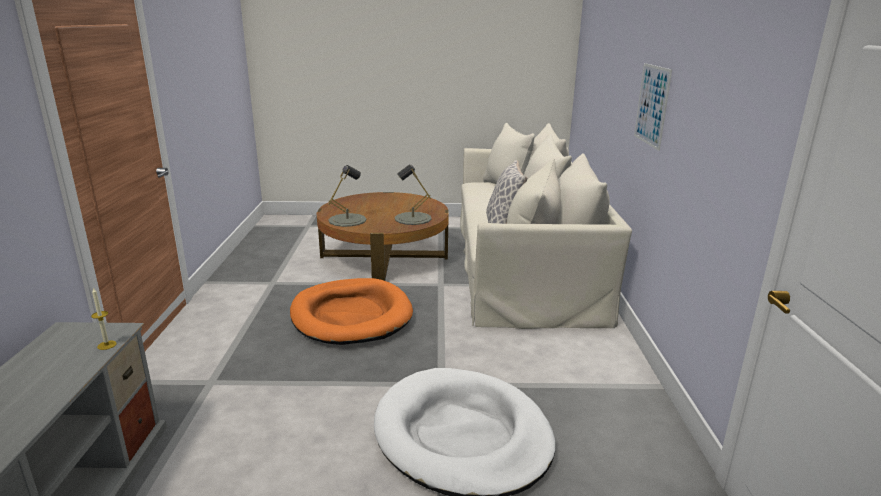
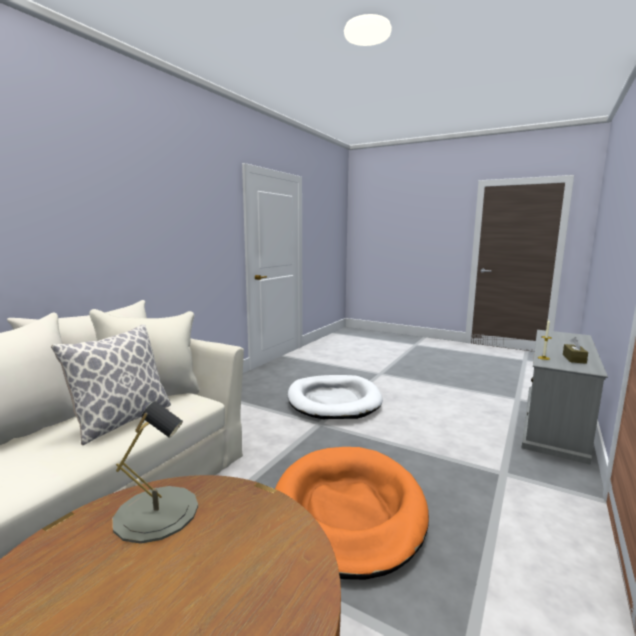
camera: 150 degrees left, 10 degrees down
(51, 356) = (574, 359): none -> brown tissue box
(347, 220) = (279, 558): grey table lamp -> none
(652, 105) = (104, 231): picture -> none

